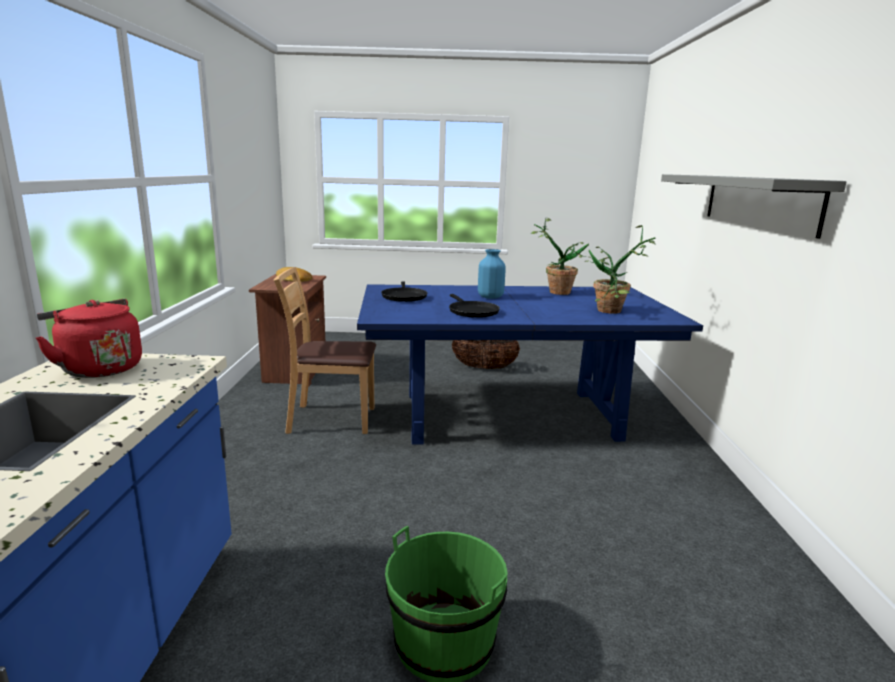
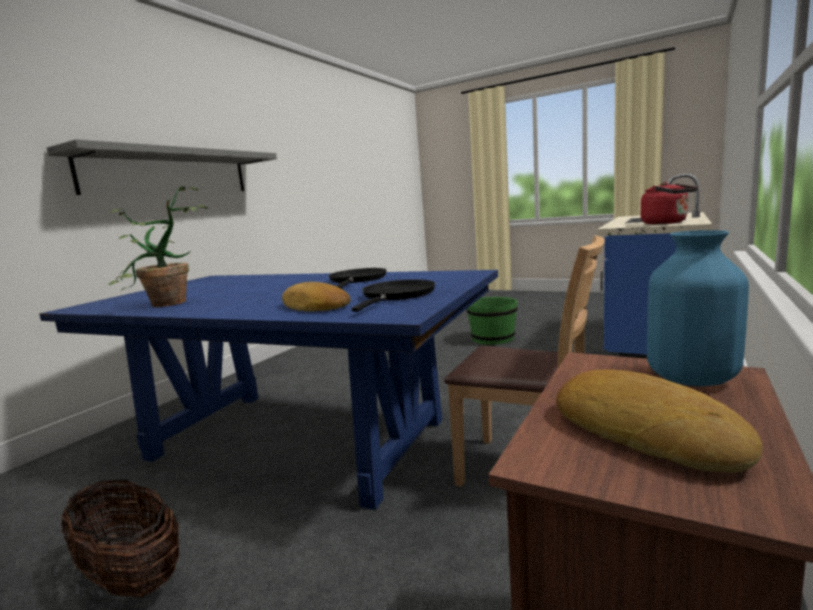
camera: 150 degrees left, 5 degrees down
(441, 290) = (314, 306): none -> bread
(490, 297) = (280, 296): blue vase -> blue vase (690, 378)
(615, 312) = (225, 282): potted plant -> none

